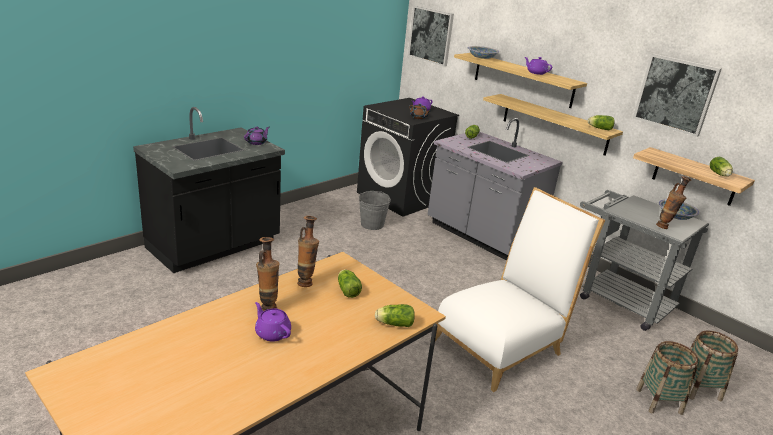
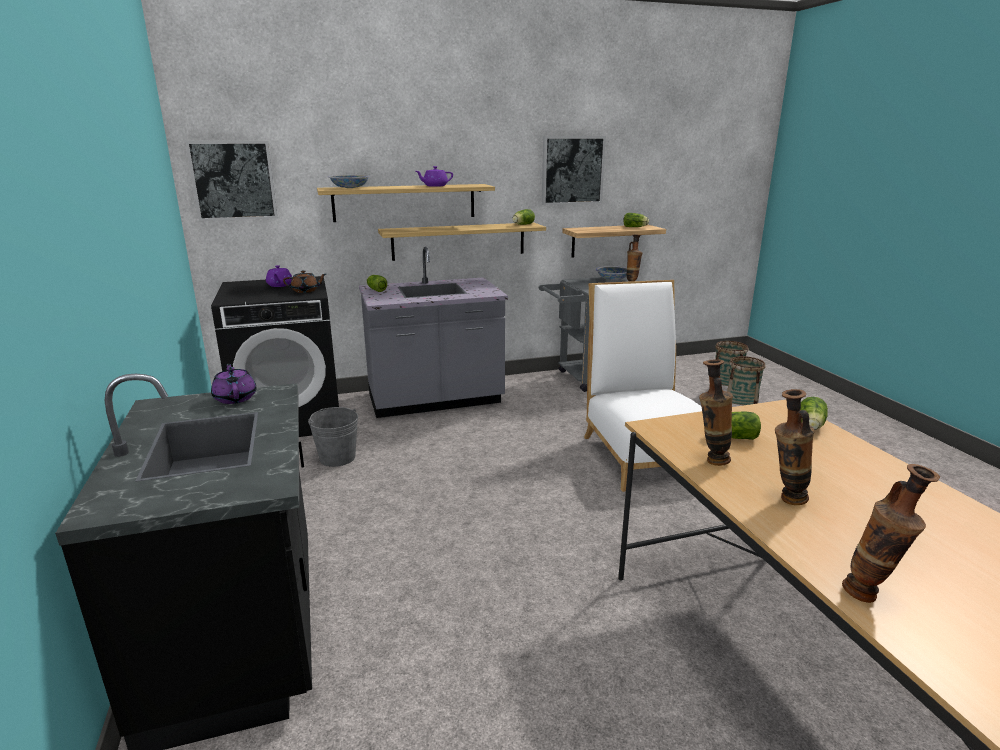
camera: 60 degrees left, 5 degrees down
(174, 330) = (871, 596): none -> vase
(272, 333) = (853, 506): purple teapot -> none

